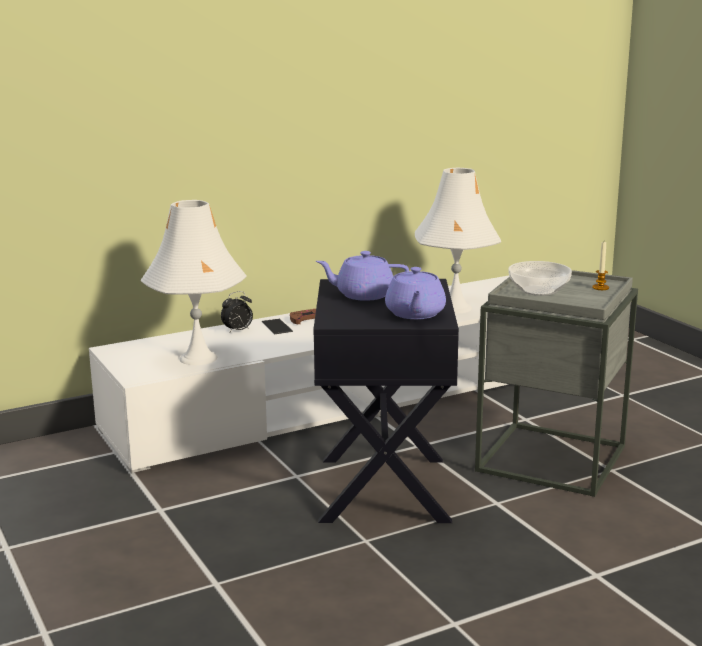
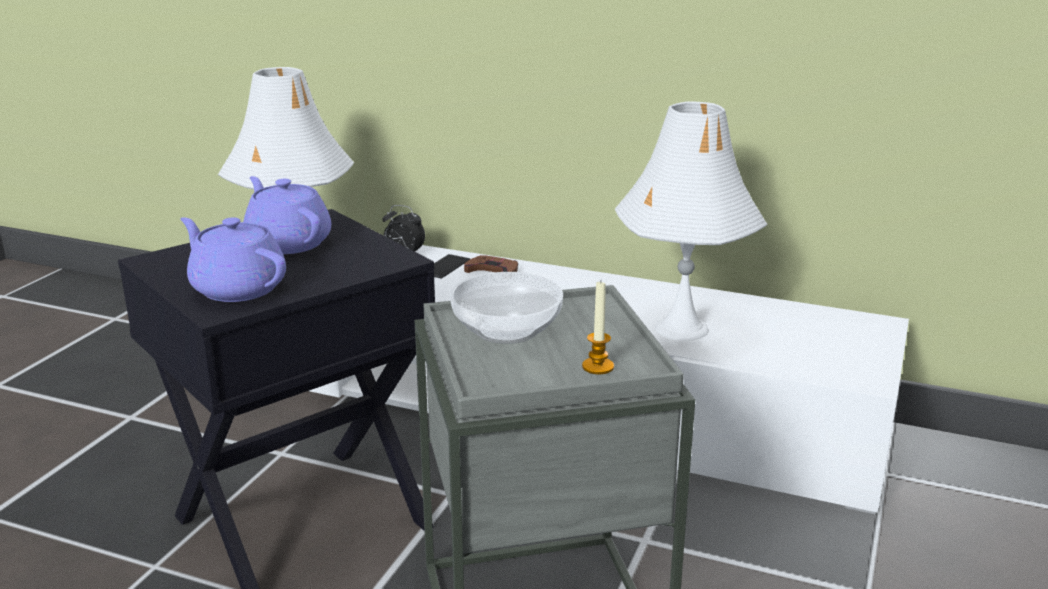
camera: 50 degrees right, 5 degrees up
(415, 314) = (237, 288): purple teapot -> purple teapot turned 75 degrees clockwise

